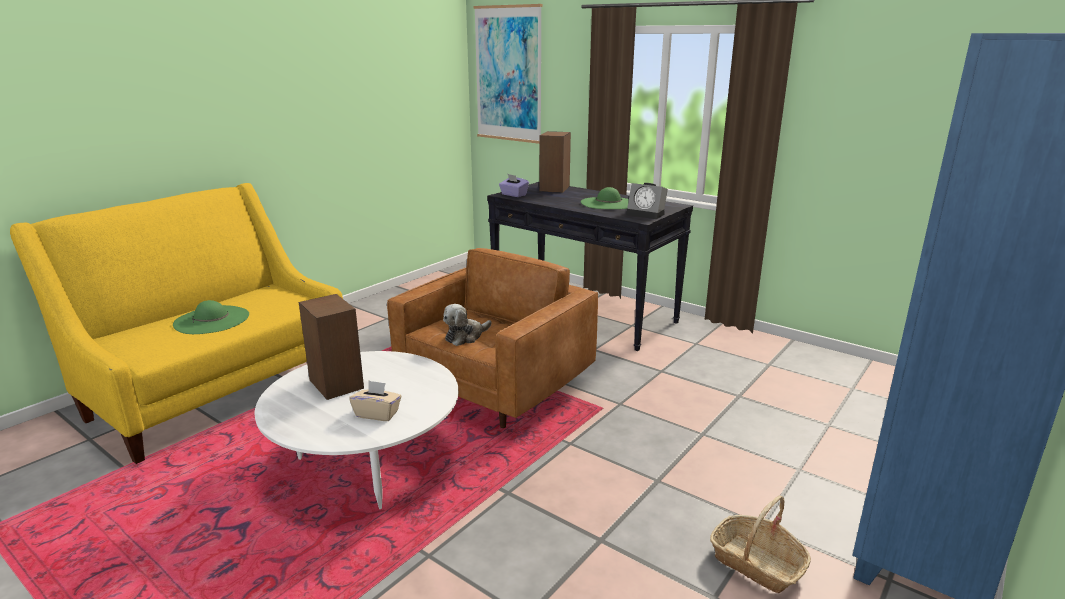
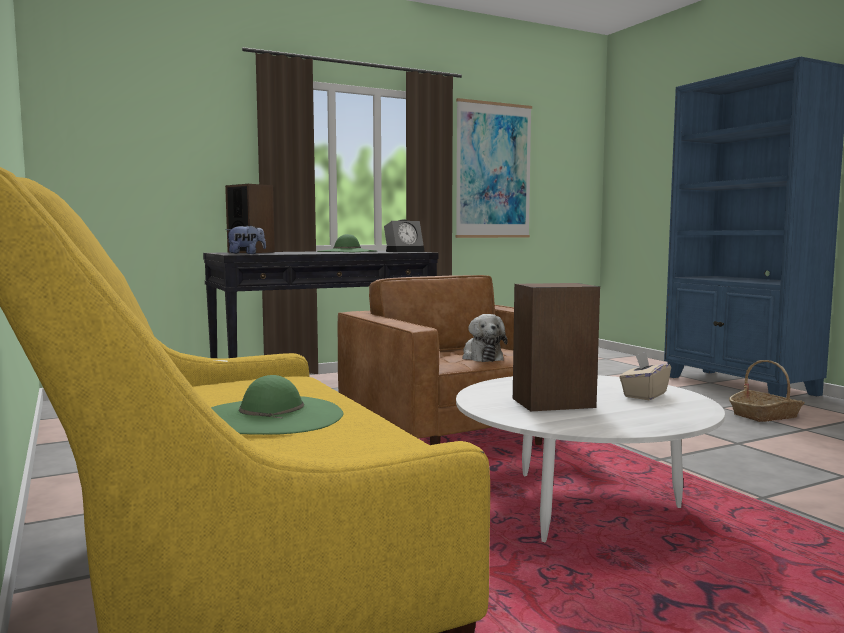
camera: 65 degrees left, 15 degrees down
(508, 74) = (110, 122): picture -> picture (493, 170)
(513, 195) = (246, 254): purple tissue box -> plush toy

